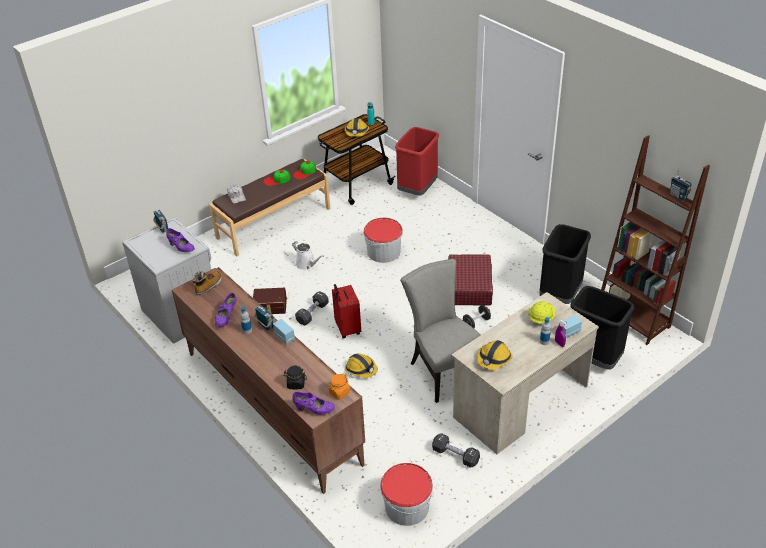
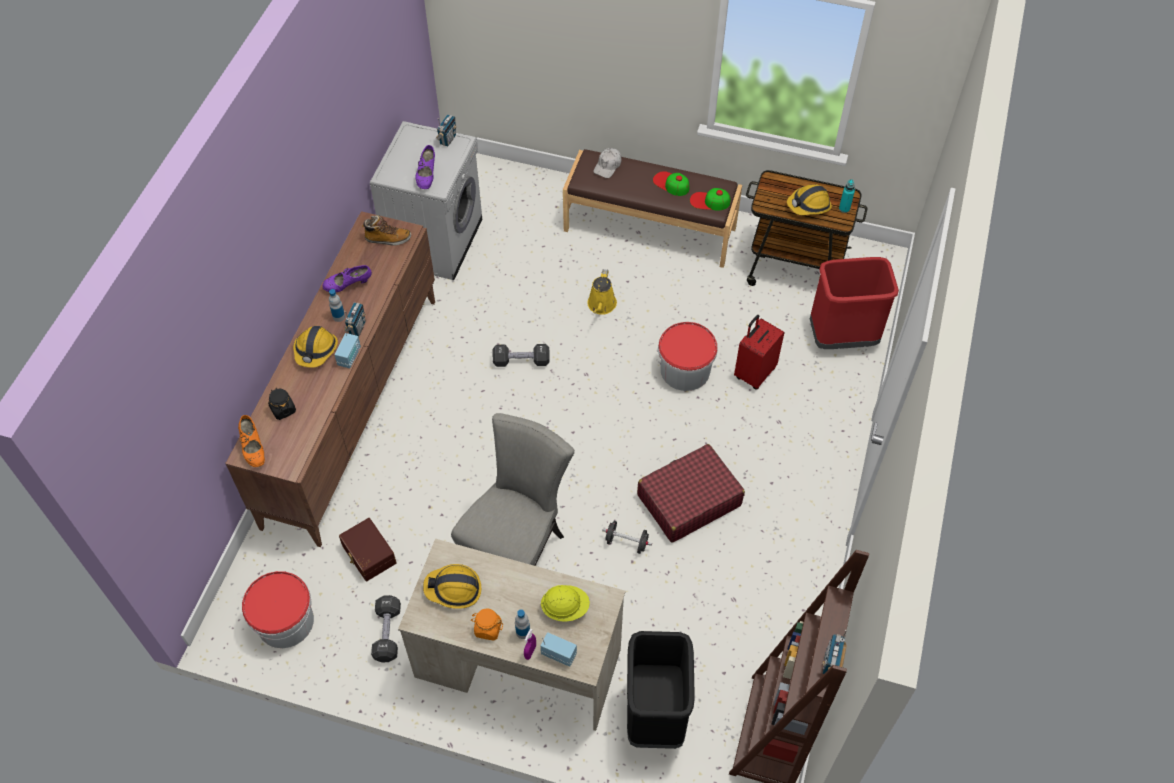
camera: 55 degrees right, 15 degrees up
(270, 307) = (503, 314): brown storage box -> brown storage box (368, 555)
(307, 264) = (601, 306): white watering can -> yellow watering can
(314, 410) = (253, 449): purple shoe -> orange shoe
(339, 392) = (293, 458): orange jar -> orange jar (488, 629)
(347, 329) = (519, 410): red suitcase -> red suitcase (754, 373)
(361, 369) = (462, 462): hard hat -> hard hat (316, 350)
(560, 294) = (755, 615): black trash can -> none

